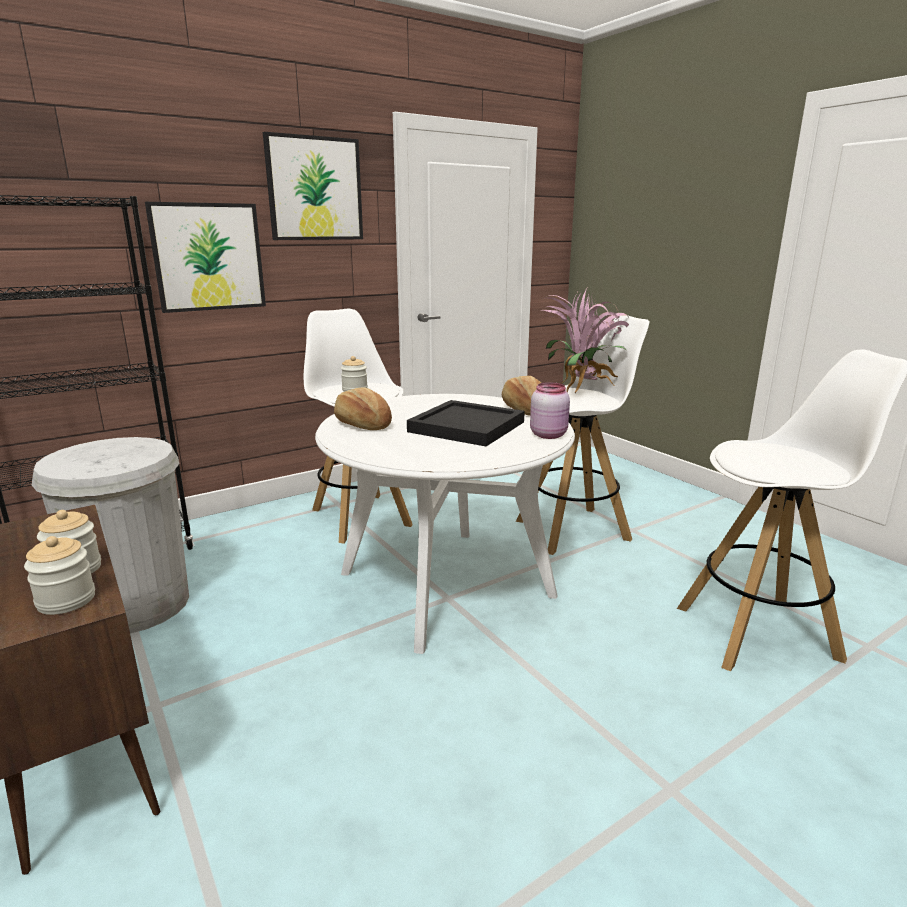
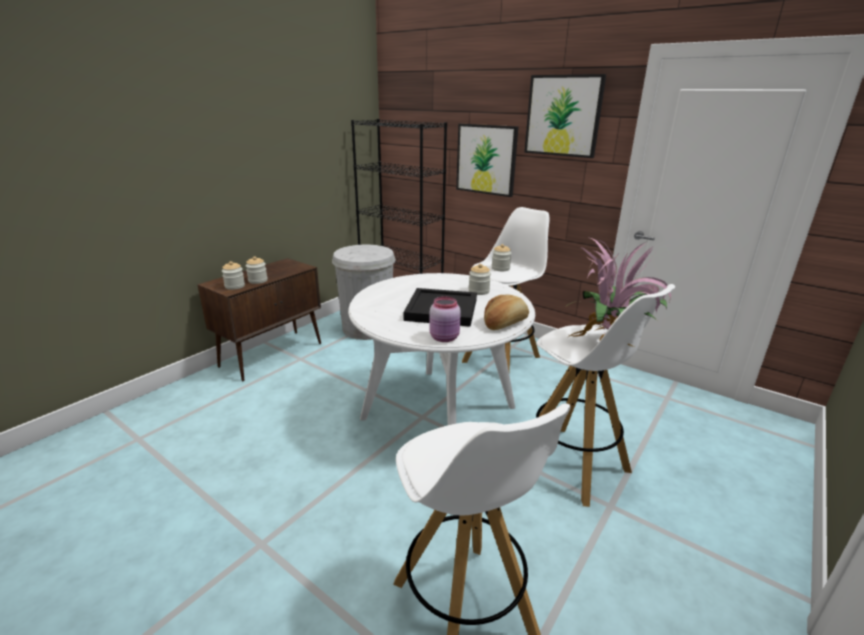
camera: 70 degrees right, 5 degrees up
(362, 424) = (422, 283): bread -> none
(423, 406) = (479, 291): none -> jar

